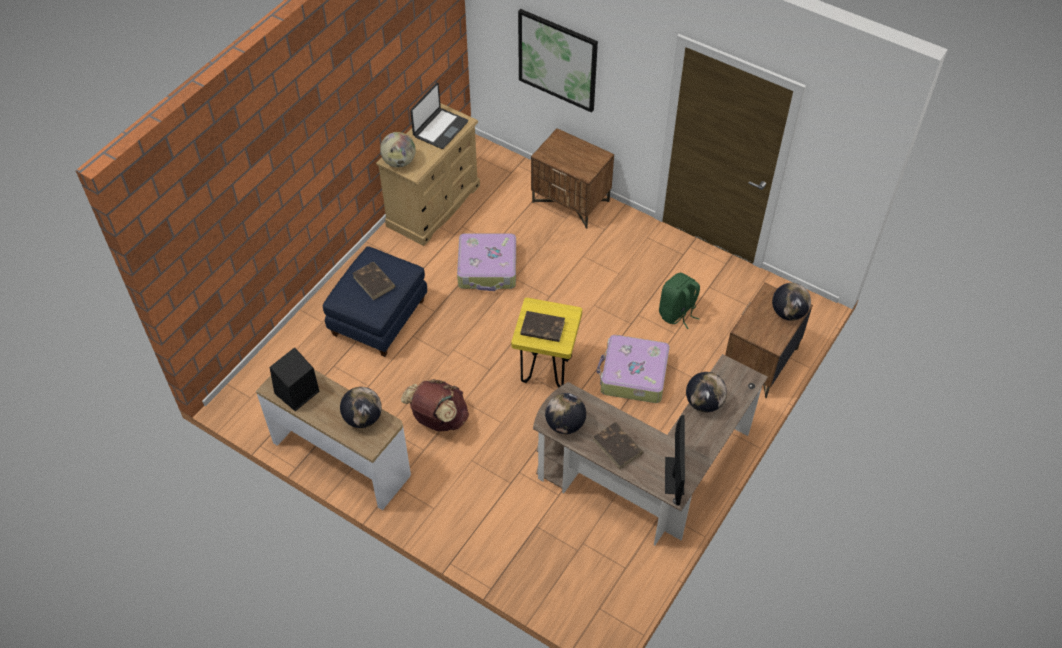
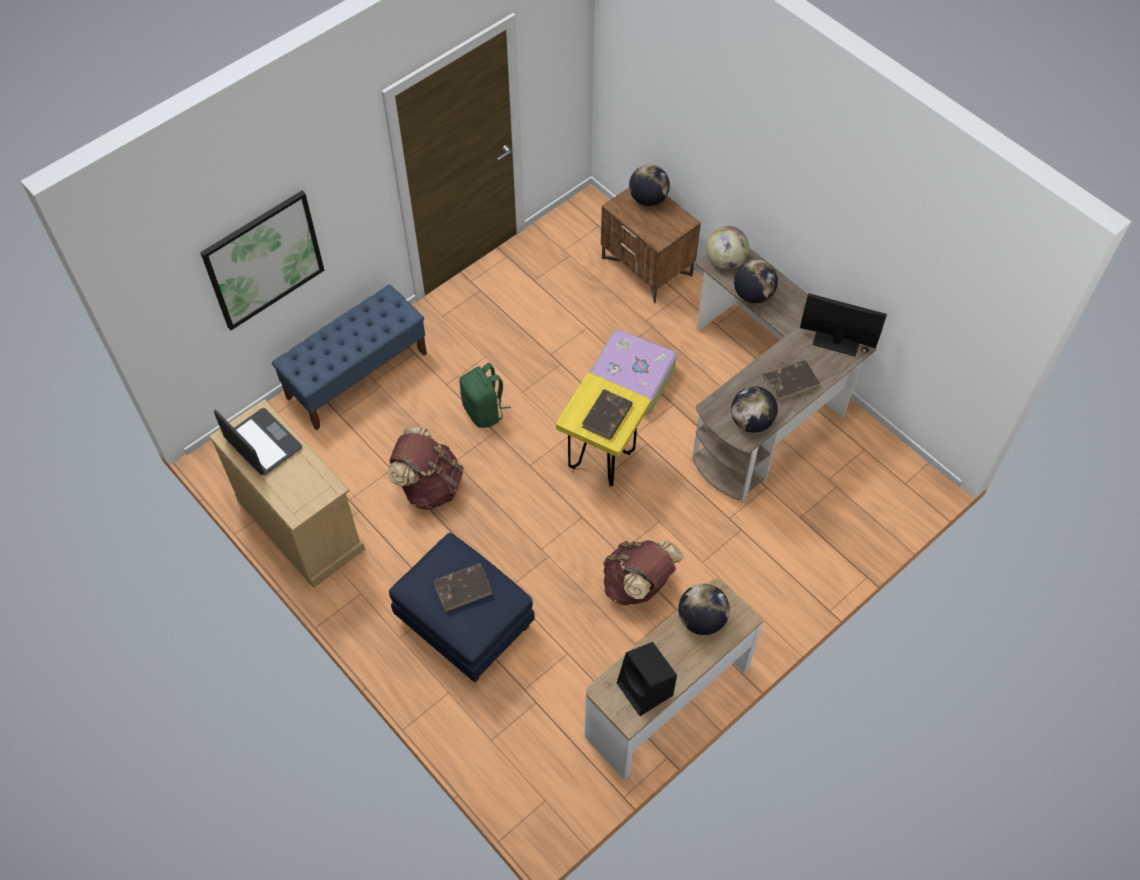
camera: 75 degrees left, 5 degrees up
(399, 162) = (303, 502): globe -> globe (725, 261)
(488, 268) = (429, 486): suitcase -> brown backpack
(571, 202) = (357, 375): brown nightstand -> blue bench
(677, 313) = (560, 318): green backpack -> green backpack (484, 411)

